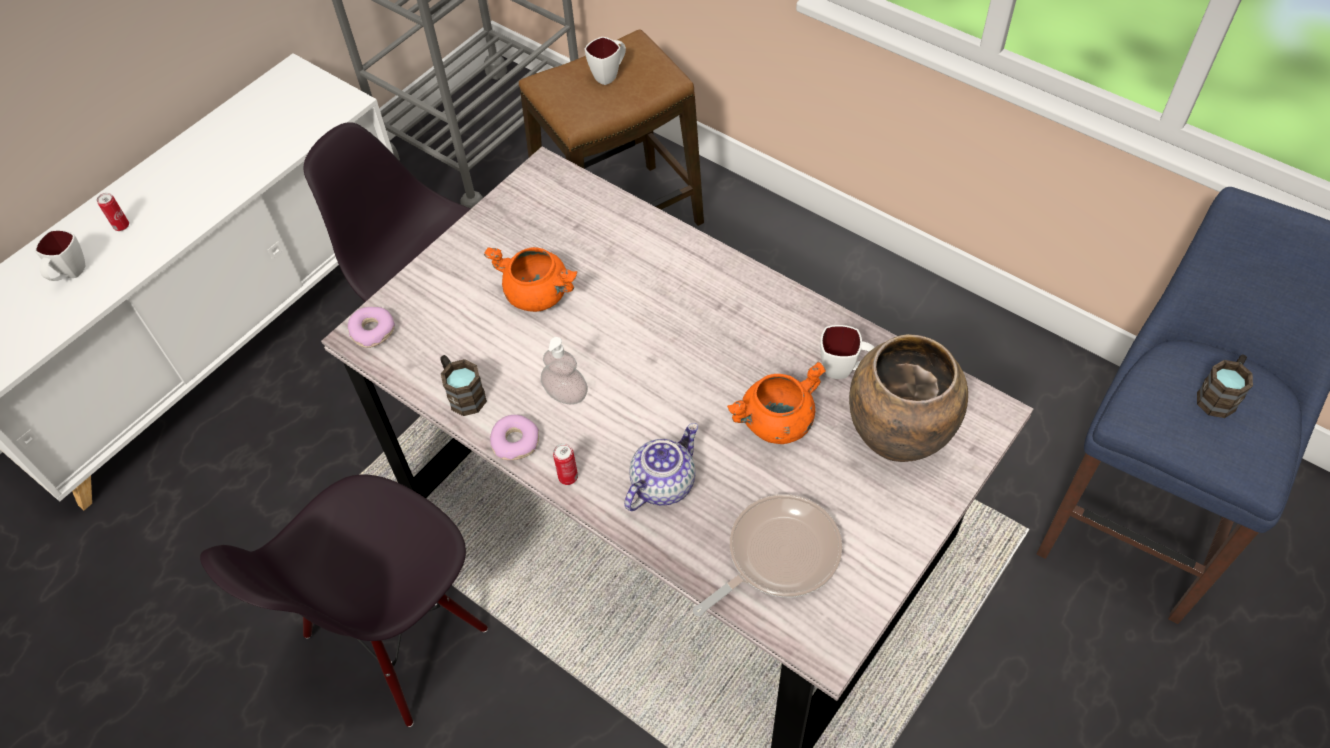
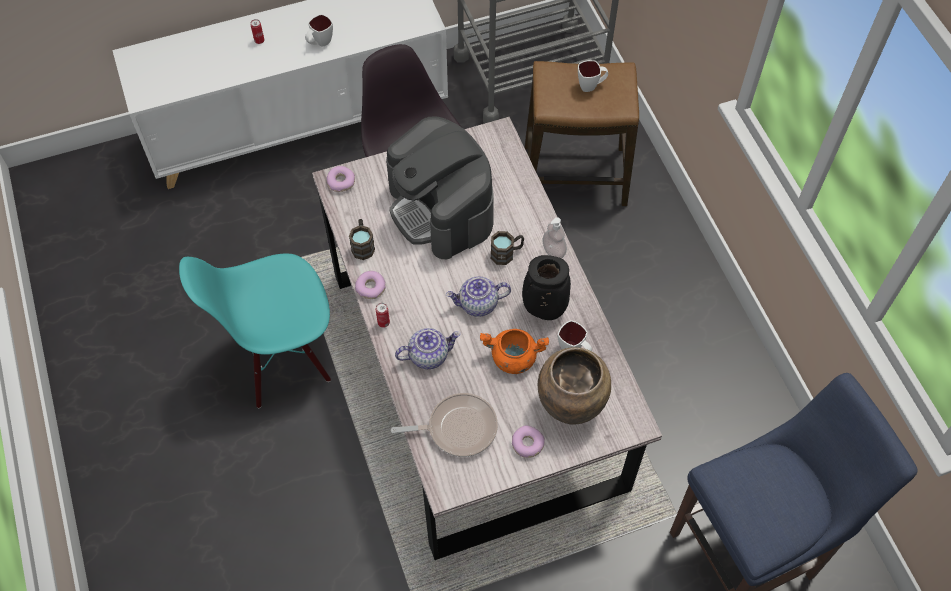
camera: 30 degrees right, 5 degrees up
(70, 275) = (217, 57): white mug -> white mug (320, 43)
(396, 636) = (281, 356): black chair -> turquoise chair
(538, 294) = (441, 209): orange cooking pot -> coffee machine
(566, 394) = (415, 276): soap dispenser -> soap dispenser (553, 250)
(678, 382) = (478, 304): none -> teapot
(766, 342) = (543, 309): none -> black vase
(884, 520) = (527, 444): none -> donut
(1219, 395) = (778, 493): brown mug -> brown mug (507, 253)

